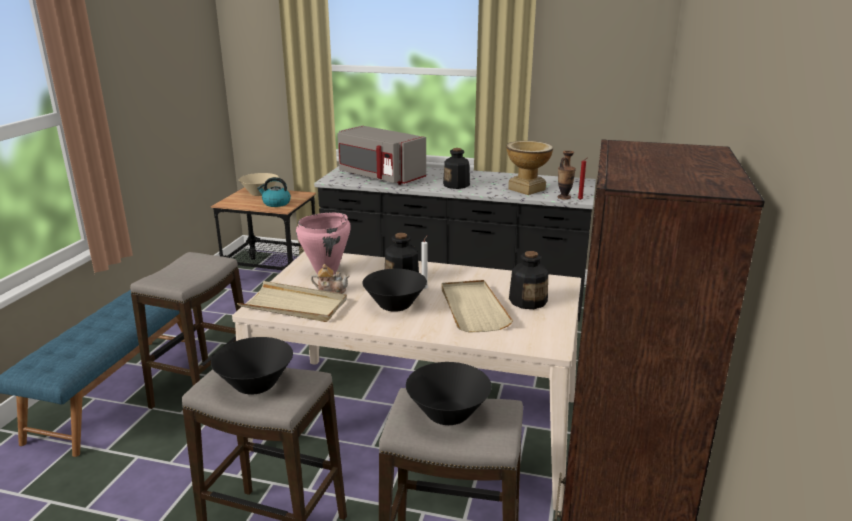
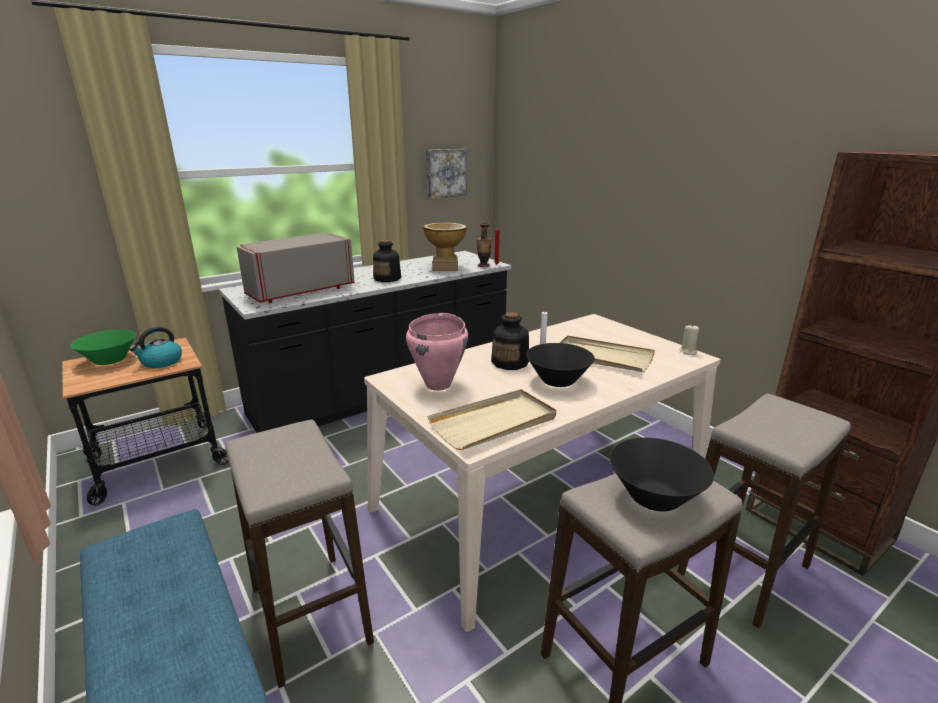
camera: 50 degrees left, 0 degrees up
(260, 194) = (110, 360): beige bowl -> green bowl
(331, 290) = (485, 395): teapot -> none
(380, 176) = (299, 290): grey microwave -> grey microwave turned 150 degrees clockwise
(447, 414) = (775, 424): black bowl -> none
(528, 301) = (611, 338): bottle -> none
(559, 341) = (688, 351): none -> beige candle
(594, 89) = (445, 173): none -> picture

